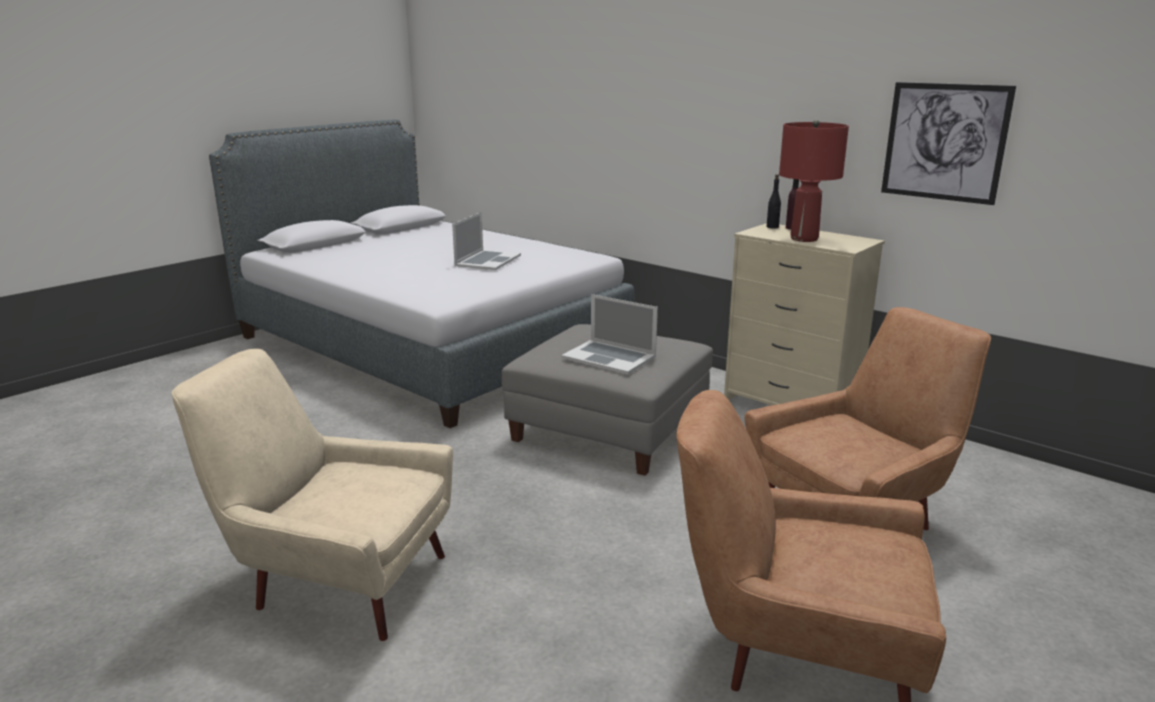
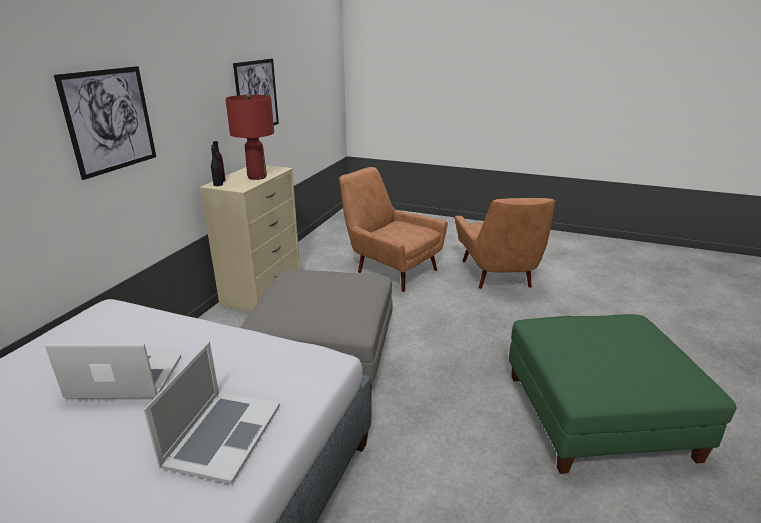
camera: 110 degrees left, 5 degrees up
(335, 580) = (597, 416): beige armchair -> green ottoman
(609, 357) = (344, 291): laptop -> laptop (222, 434)
(690, 115) = (110, 120): none -> picture

